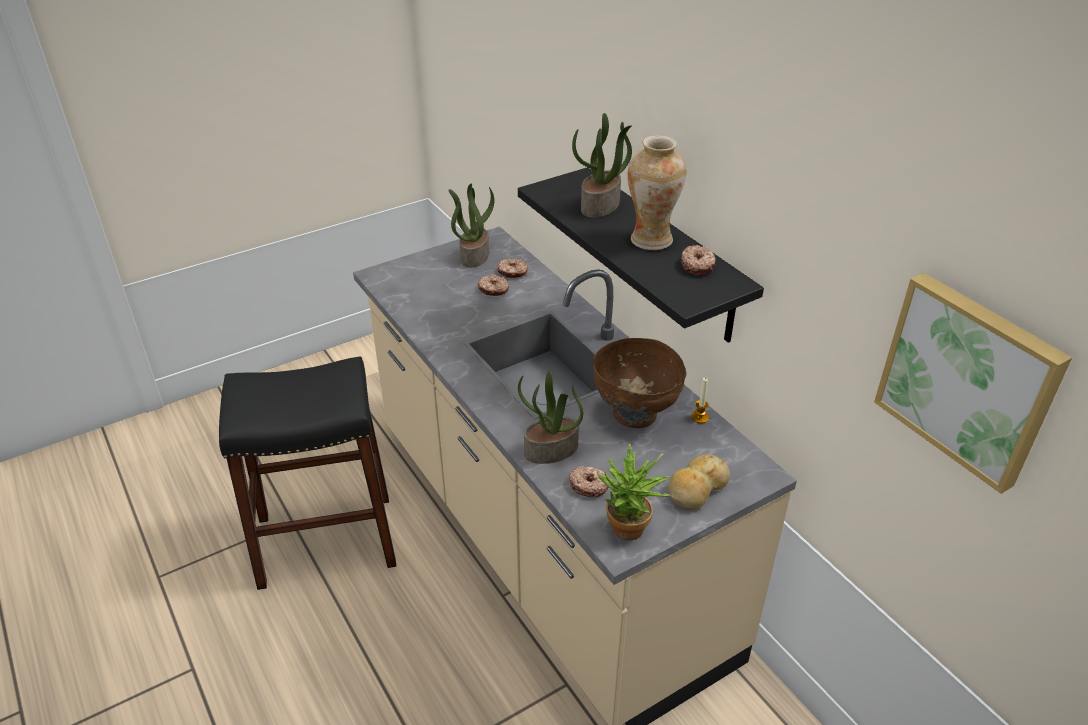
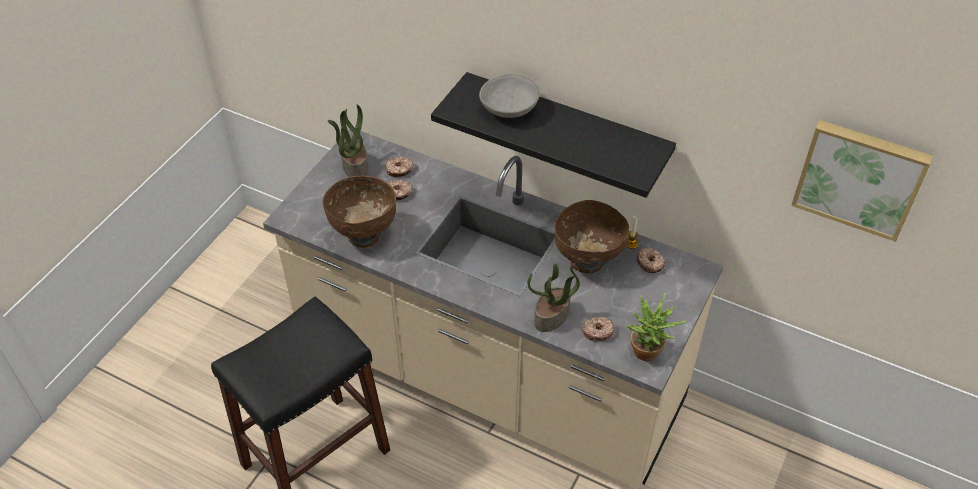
camera: 30 degrees left, 10 degrees up
(431, 311) = (364, 234): none -> brown bowl
(600, 206) = (509, 109): potted plant -> grey bowl
(651, 240) = (571, 129): vase -> none
(696, 489) = (667, 301): bread -> none
(698, 265) = (620, 140): donut -> donut (650, 263)

